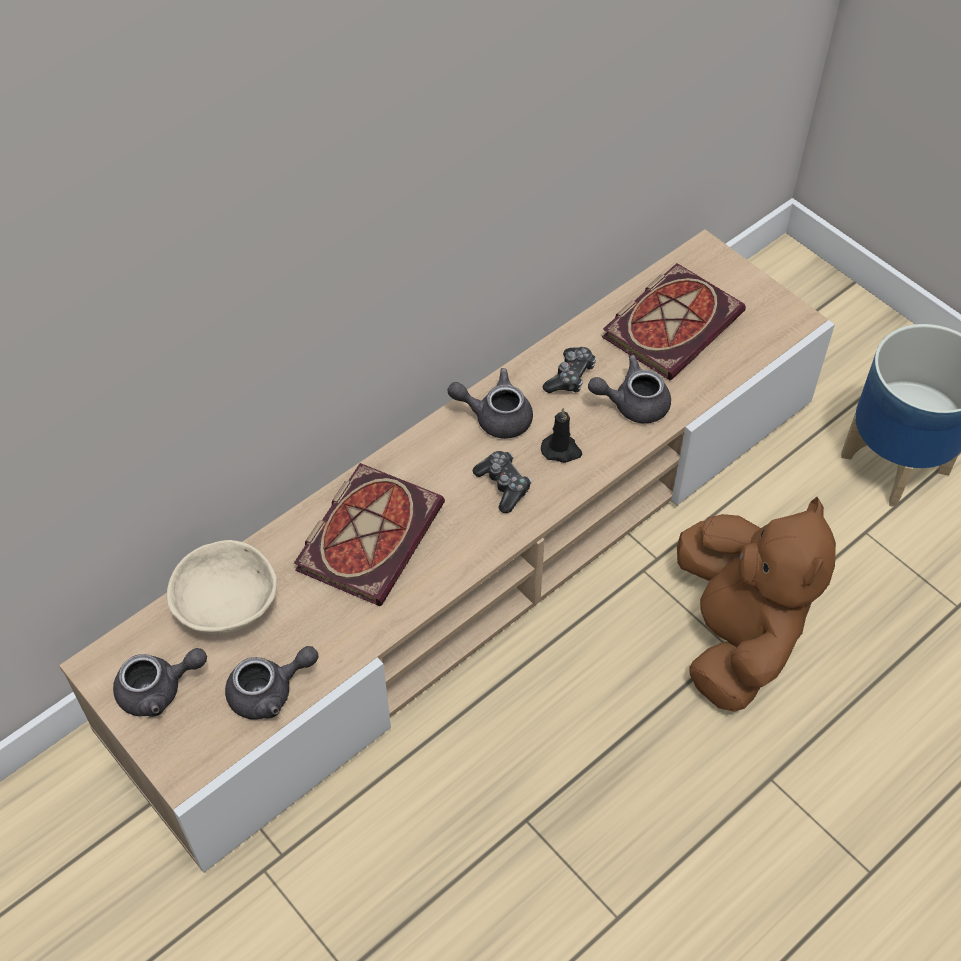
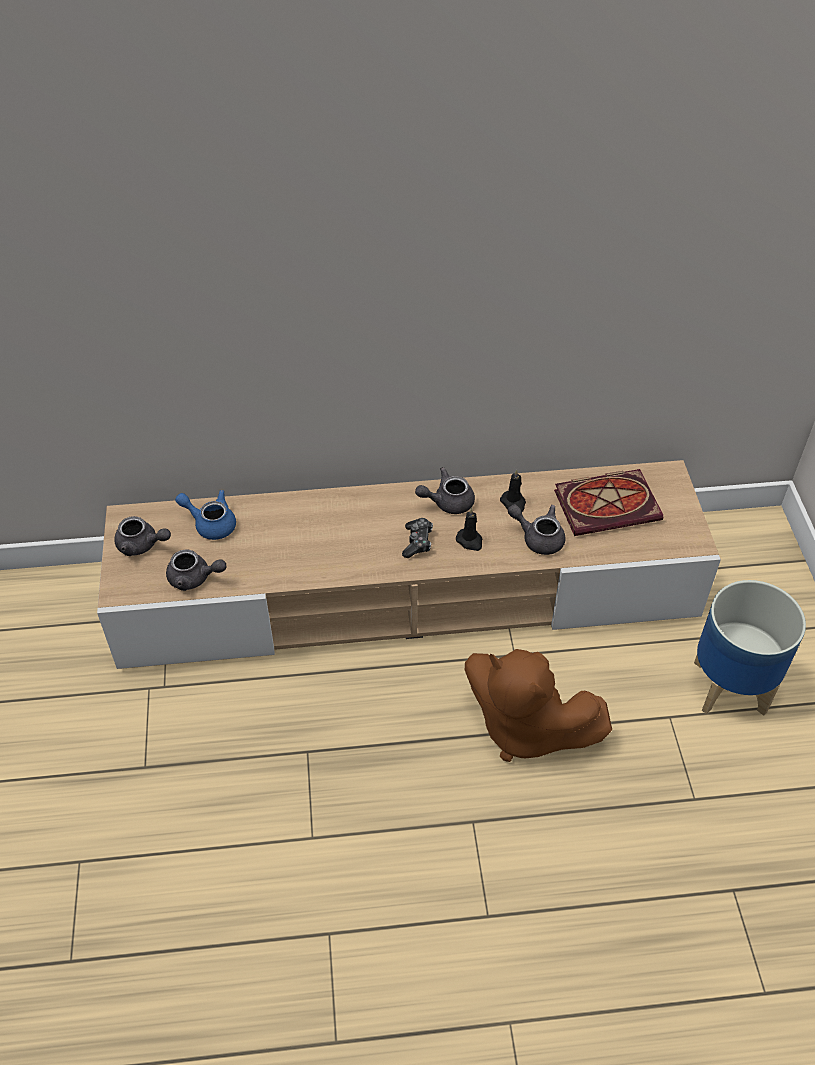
camera: 35 degrees right, 5 degrees down
(227, 608) = (211, 523): beige bowl -> blue teapot
(369, 533) = (319, 527): book -> none
(495, 417) = (447, 502): grey teapot -> grey teapot turned 60 degrees counterclockwise
(570, 377) = (513, 503): game controller -> black candle
(735, 636) = (525, 727): brown plush toy -> brown plush toy turned 90 degrees clockwise

